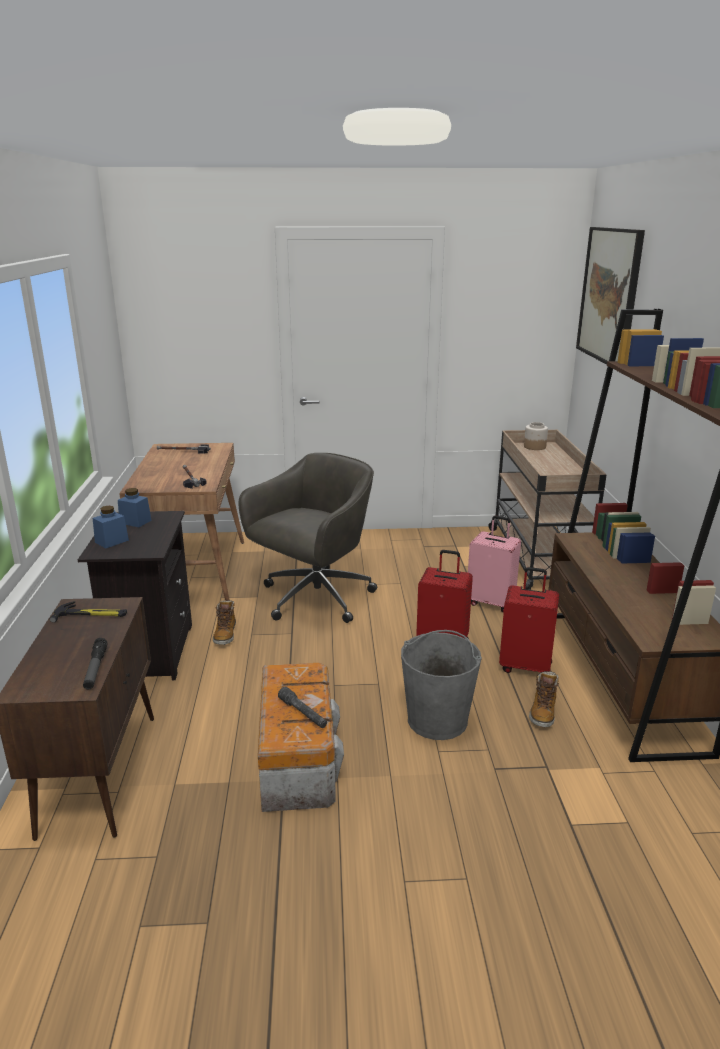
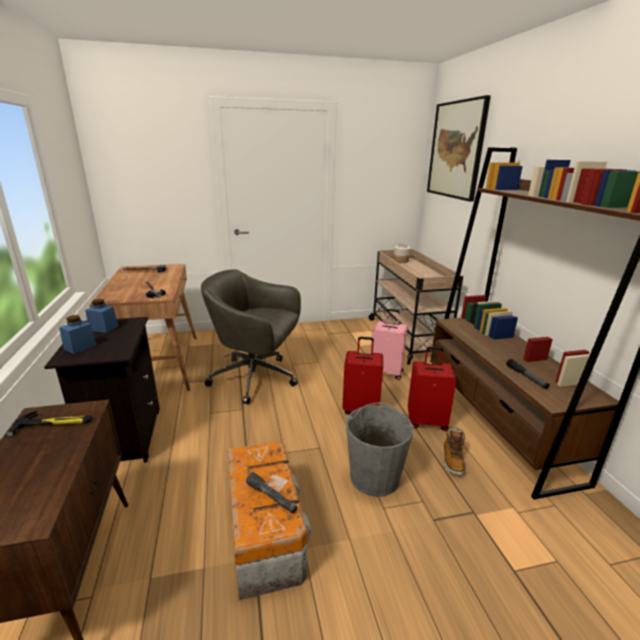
camera: 10 degrees left, 0 degrees up
(95, 668) = (52, 491): flashlight -> flashlight (526, 377)
(225, 634) = (188, 415): boot -> none
(314, 598) = (256, 378): grey office chair -> grey office chair turned 105 degrees counterclockwise

